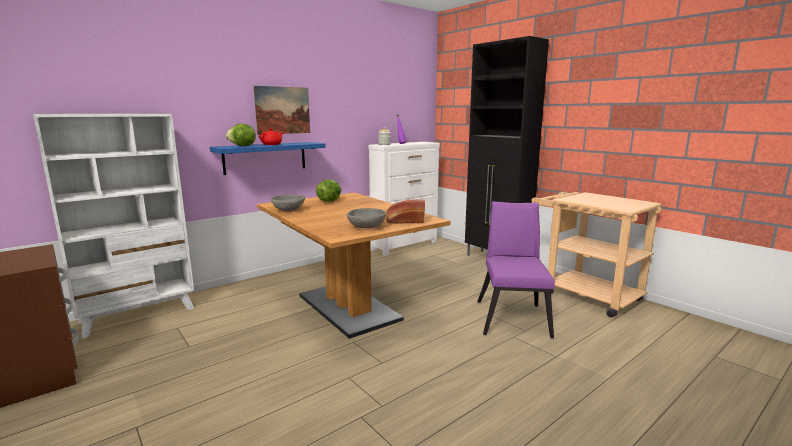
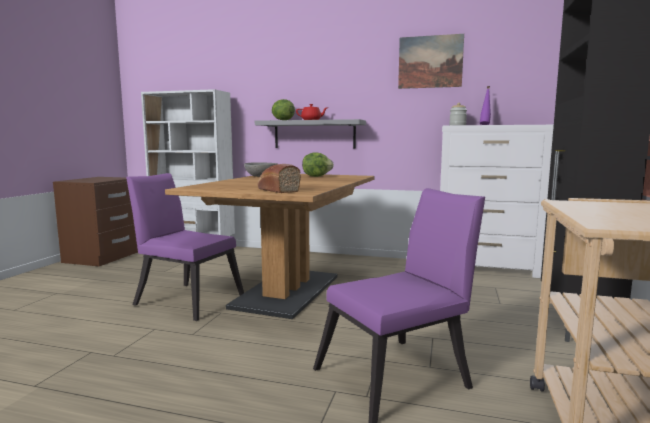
camera: 55 degrees right, 5 degrees down
(265, 157) = (314, 134): blue shelf -> grey shelf
(283, 110) = (335, 87): picture -> picture (430, 62)
(298, 350) = (186, 299): none -> purple chair
(366, 227) = (233, 188): grey bowl -> none

